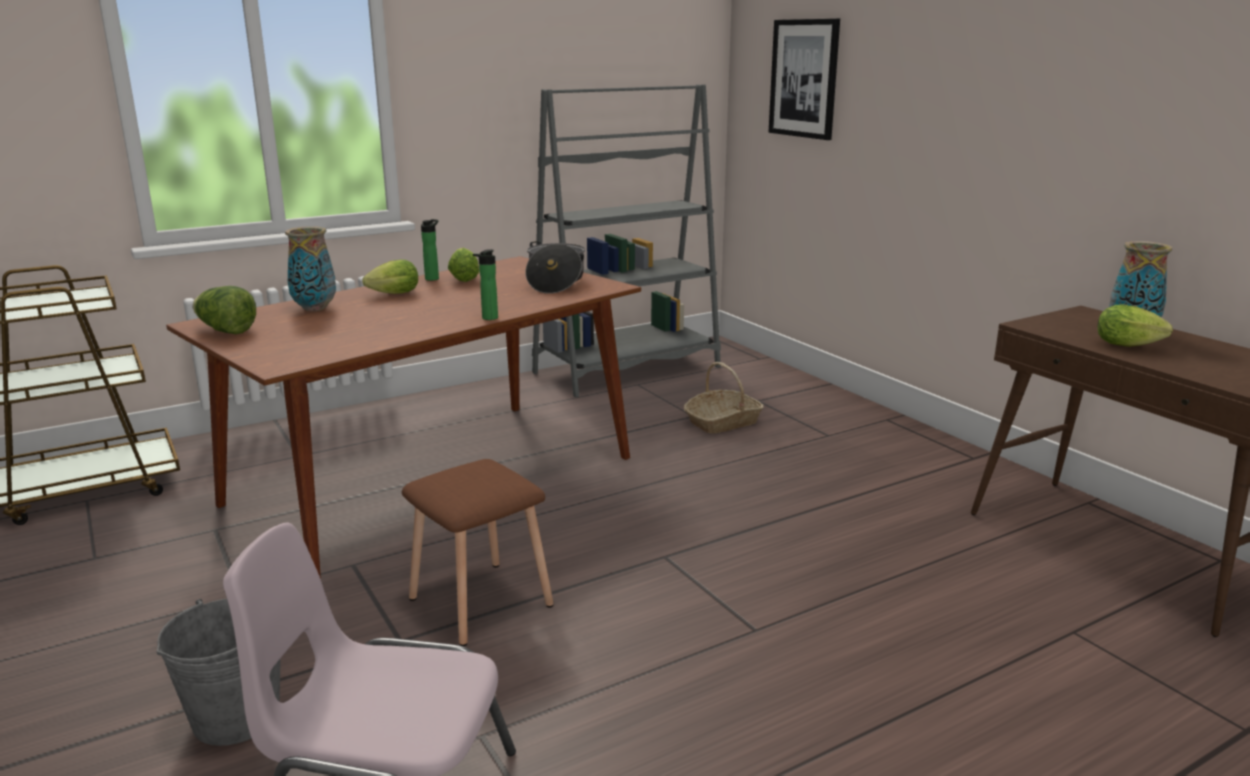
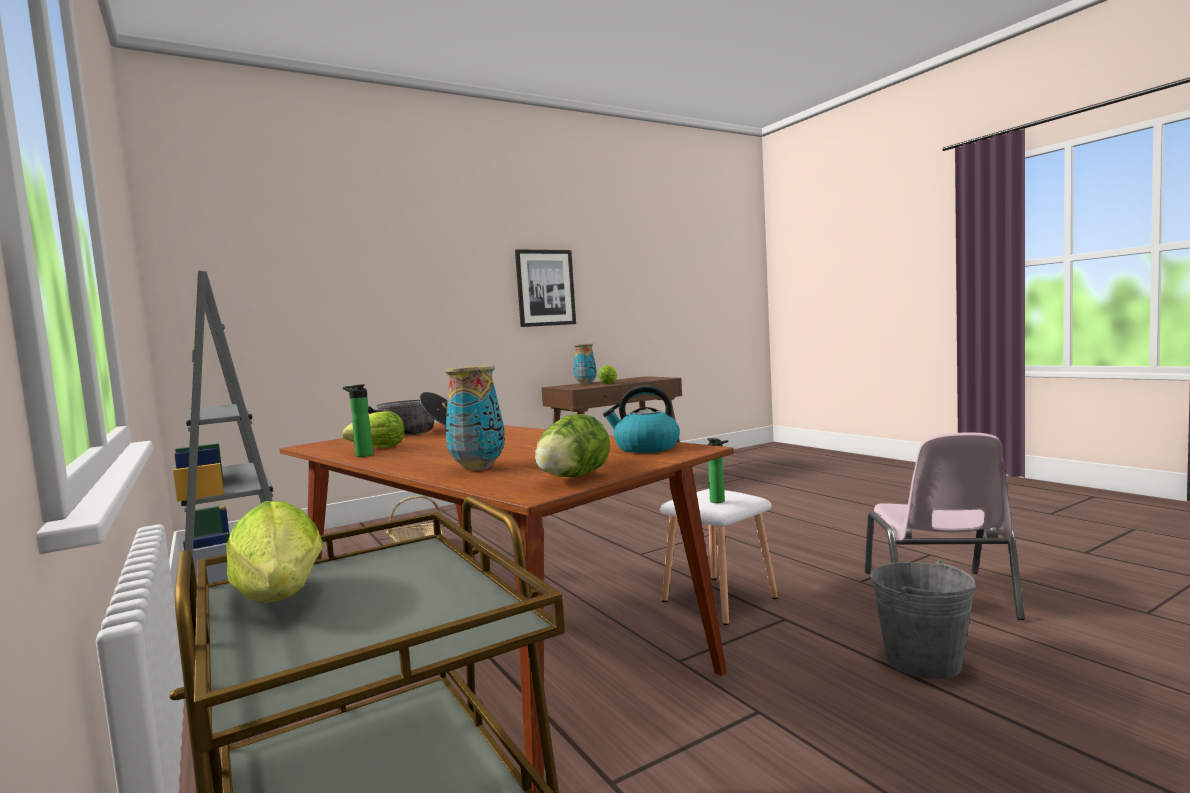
camera: 90 degrees left, 15 degrees down
(312, 351) = (645, 448): none -> kettle
(391, 294) = (429, 457): lettuce -> lettuce (282, 601)
(479, 603) = (721, 599): brown stool -> white stool
(488, 318) = (541, 431): bottle -> bottle (719, 501)
(804, 78) = (273, 289): picture -> picture (545, 288)

